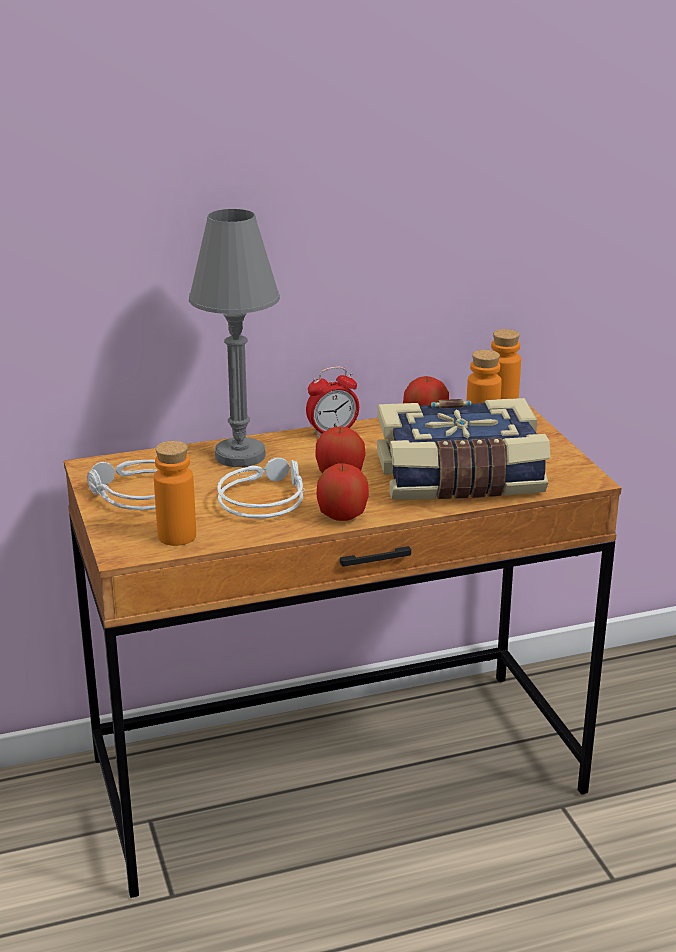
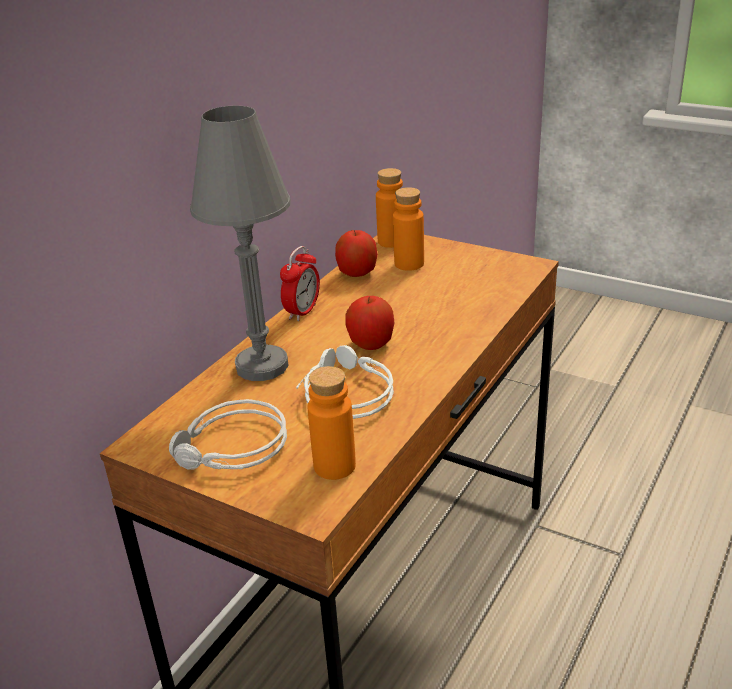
camera: 40 degrees left, 5 degrees up
(342, 516) = (430, 375): apple -> none
(460, 478) = (455, 303): book -> none

